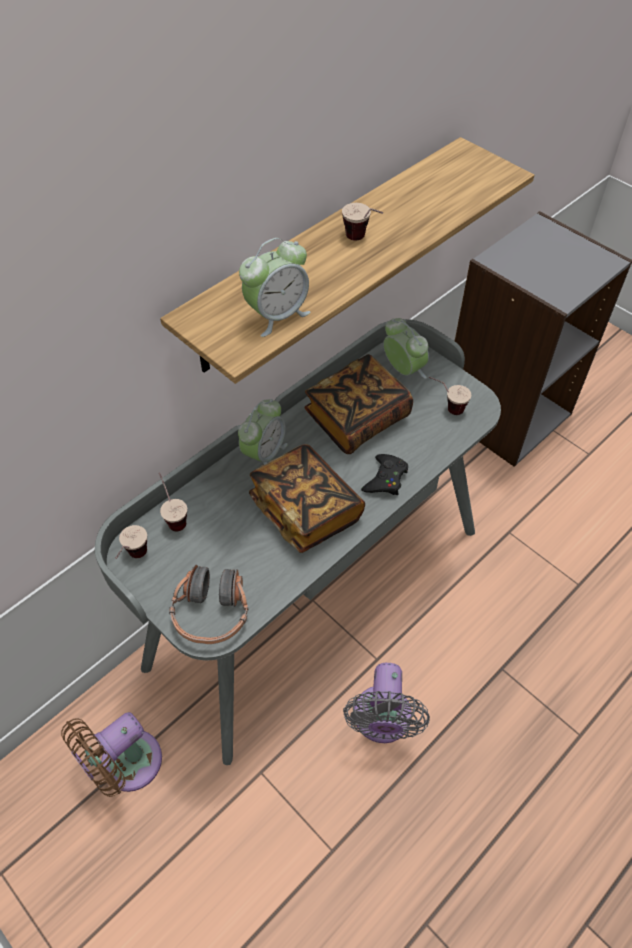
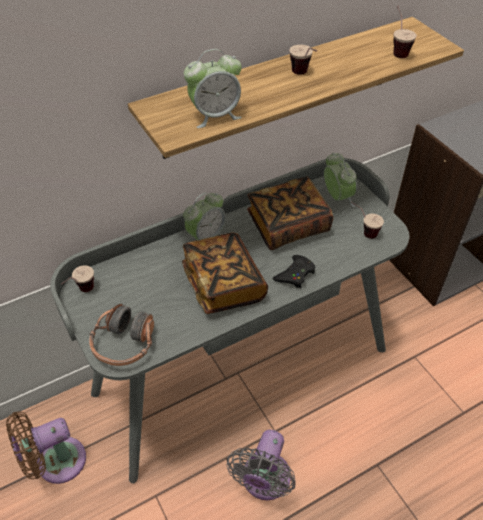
camera: 15 degrees right, 5 degrees down
(173, 516) = (122, 268): cup -> cup (397, 50)

